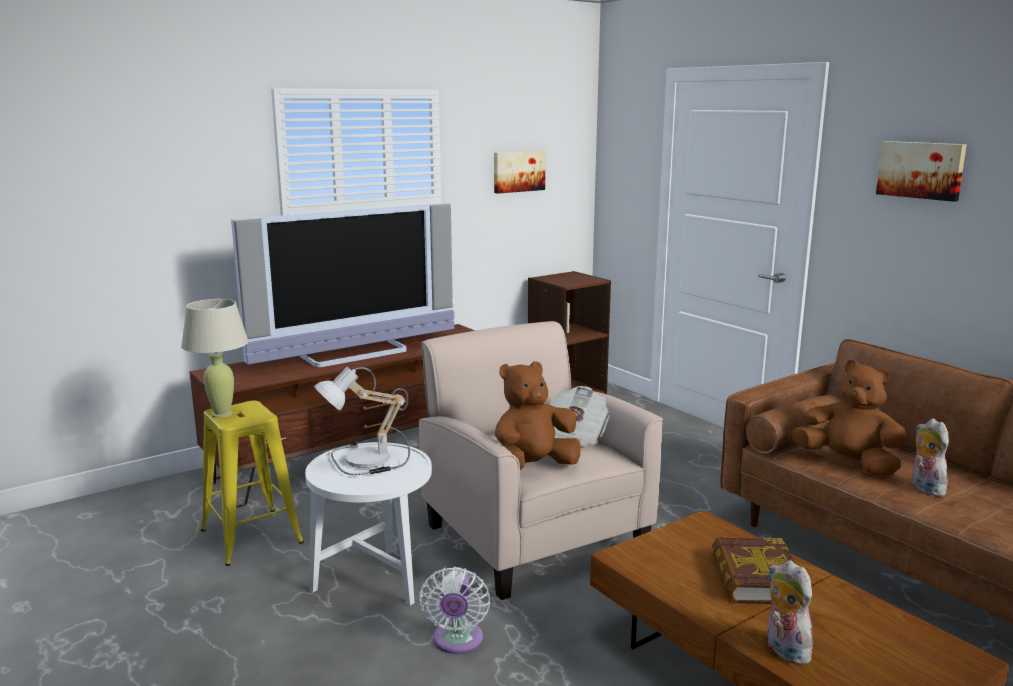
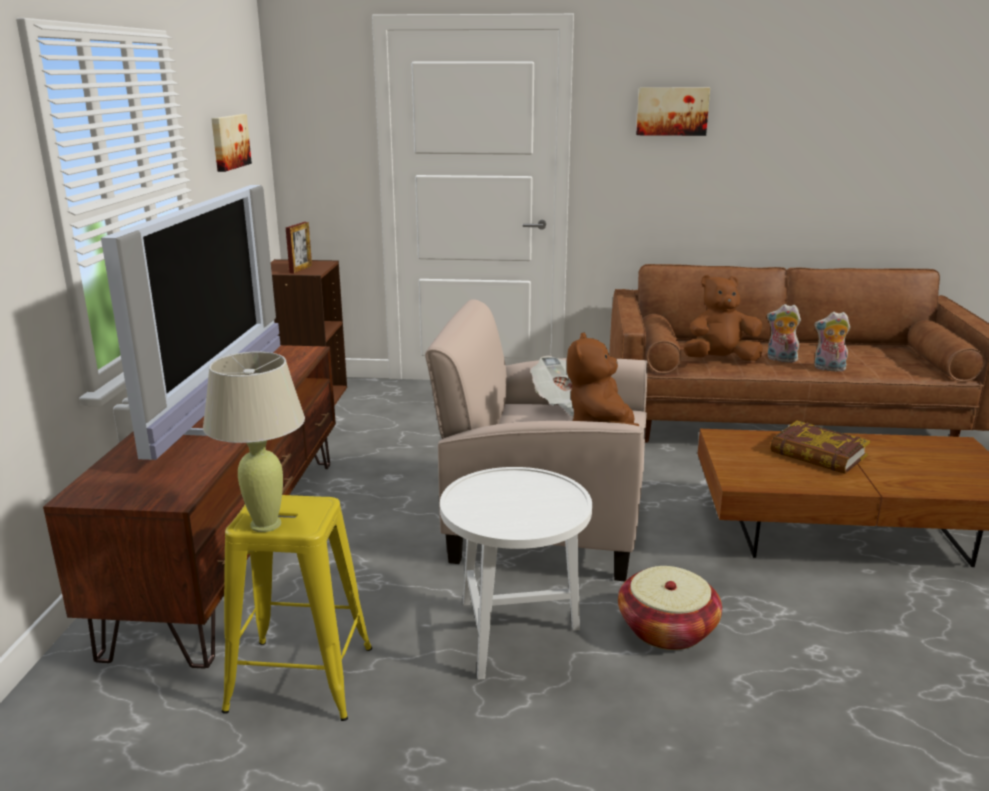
camera: 50 degrees left, 5 degrees up
(366, 461) = (501, 497): table lamp -> none
(457, 642) = (667, 629): white fan -> basket
(566, 281) = (301, 269): none -> picture frame
(783, 649) = (916, 484): plush toy -> plush toy (828, 369)

